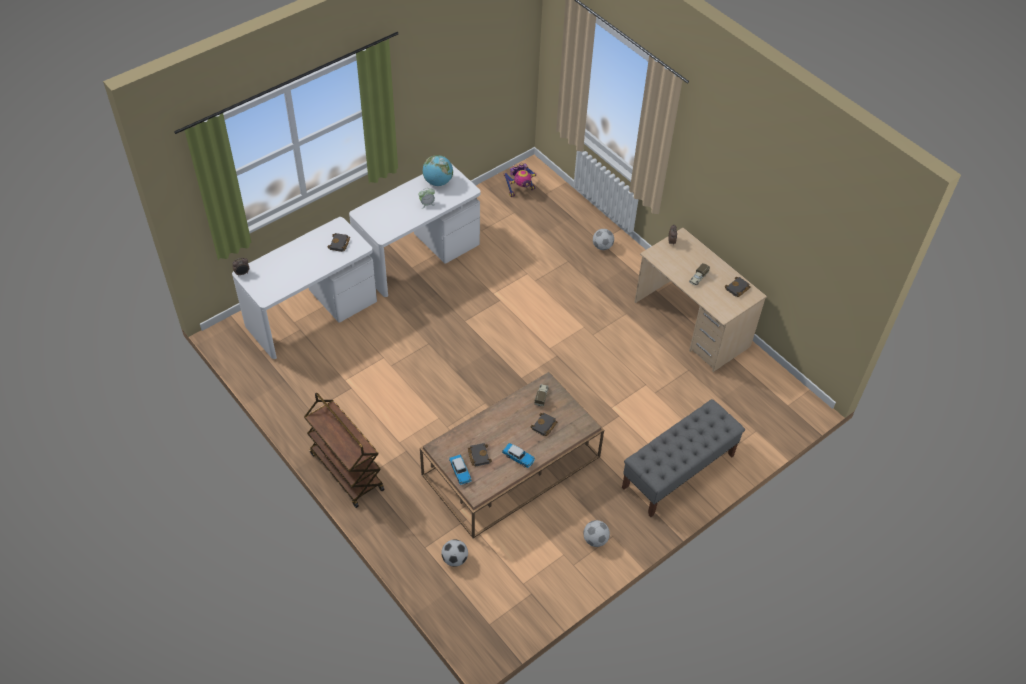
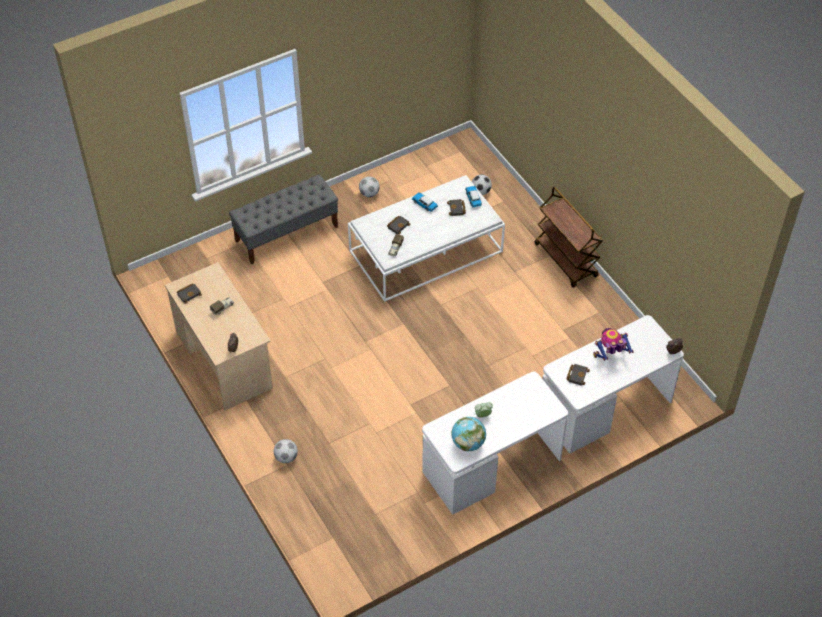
camera: 170 degrees left, 0 degrees up
(511, 465) = (425, 251): brown coffee table -> white coffee table
(520, 190) = (362, 546): toy robot -> toy robot (610, 356)

